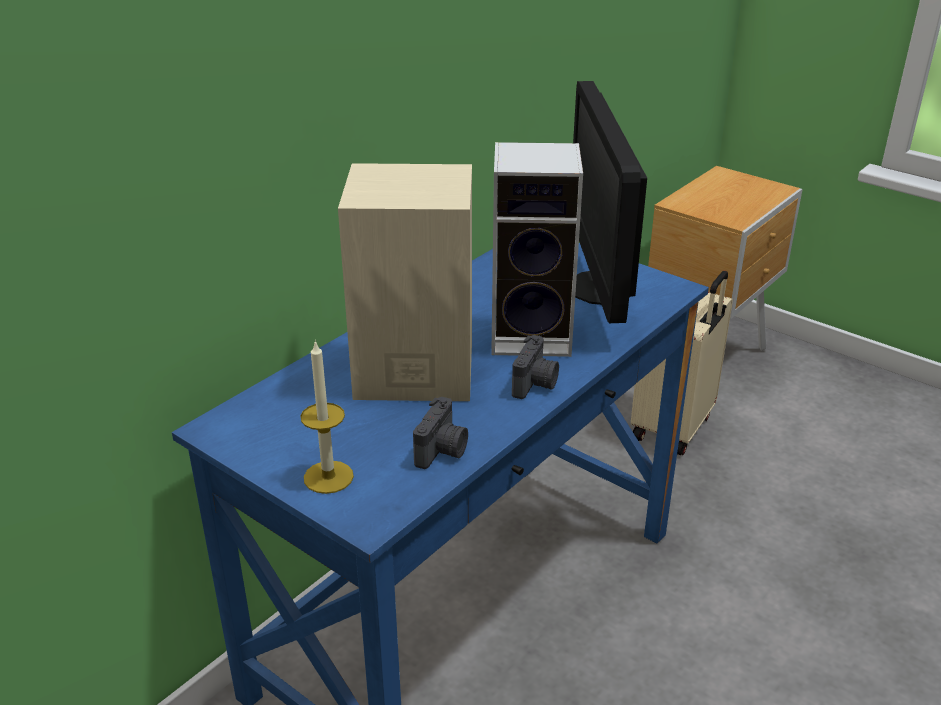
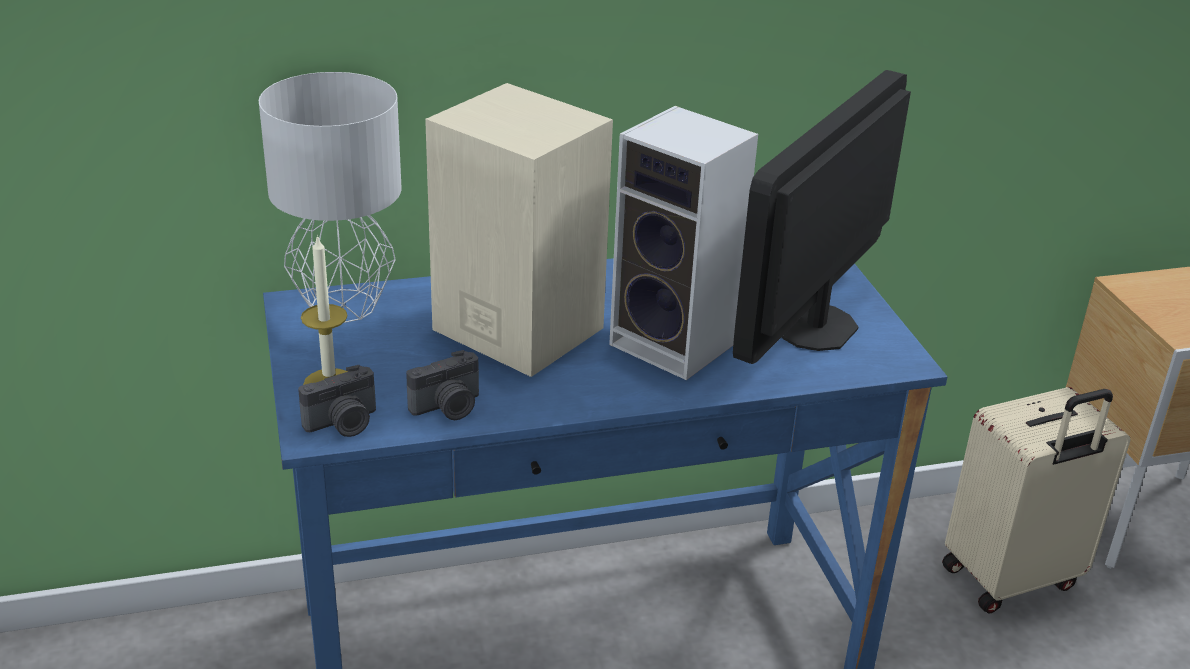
camera: 35 degrees right, 0 degrees up
(259, 413) = (344, 307): none -> grey table lamp
(536, 384) = (614, 389): camera -> camera (344, 424)

